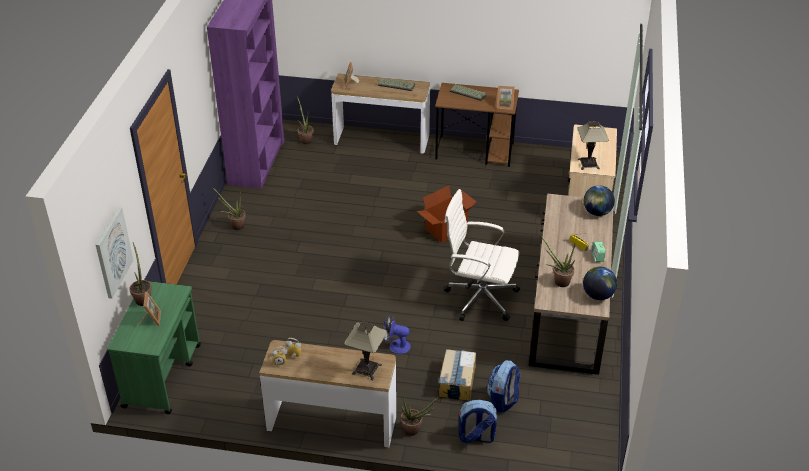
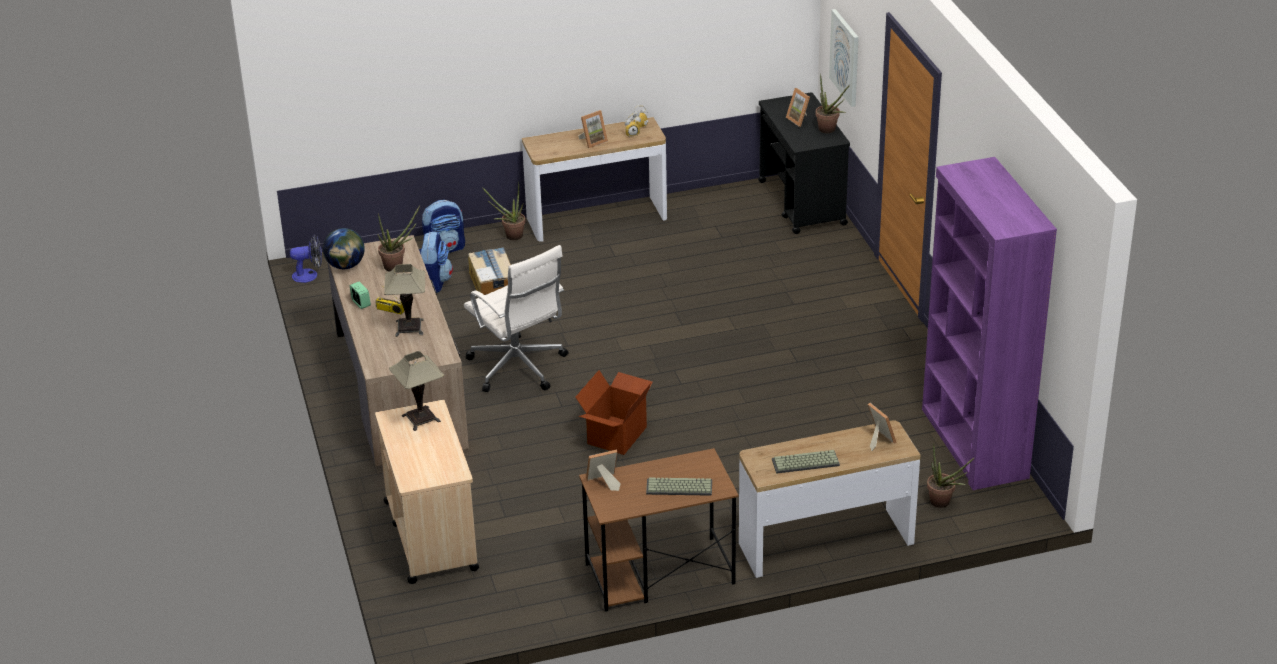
camera: 155 degrees right, 5 degrees down
(162, 375) = (802, 203): green cart -> black cart
(235, 225) = (899, 353): potted plant -> none
(332, 360) = (593, 141): none -> picture frame
(366, 369) = (553, 144): table lamp -> table lamp (409, 327)
(396, 345) = (583, 294): fan -> fan (309, 275)
(479, 297) = (518, 368): white office chair -> white office chair turned 60 degrees clockwise
(597, 212) = (382, 356): globe -> none

